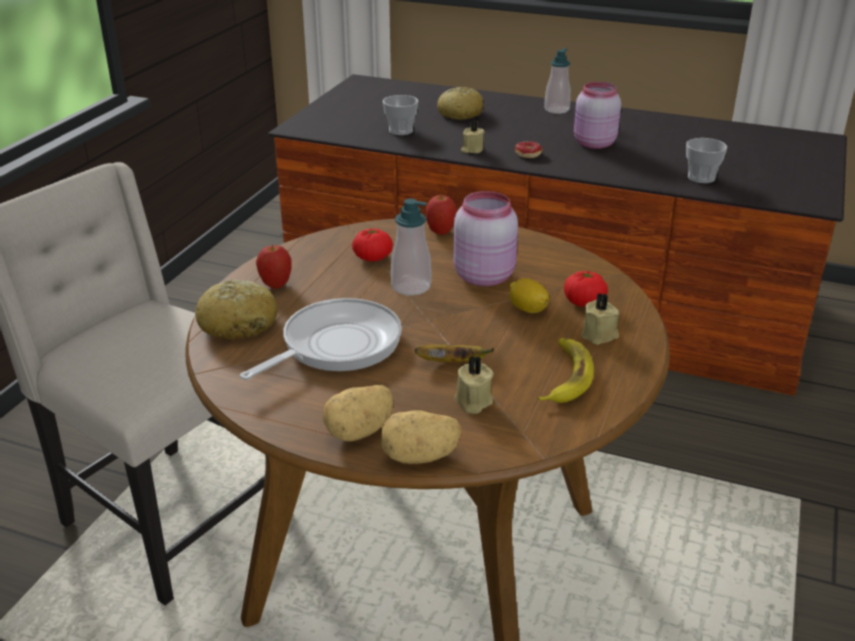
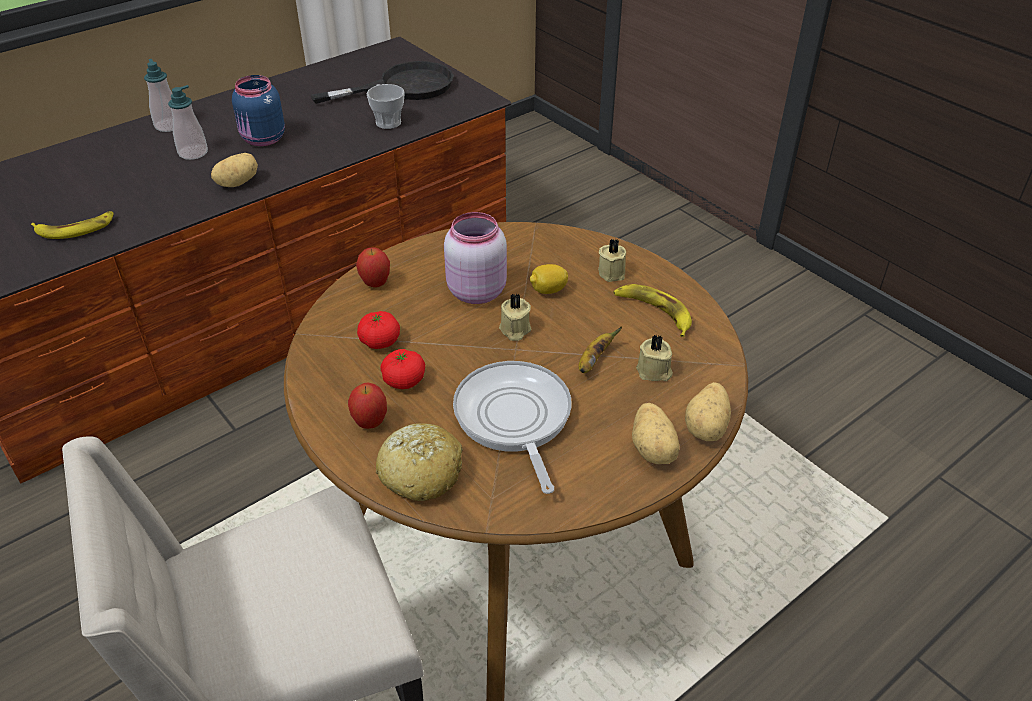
camera: 60 degrees left, 10 degrees up
(401, 131) = (75, 229): cup -> banana
(411, 286) = (454, 338): soap dispenser -> soap dispenser (193, 153)
(460, 113) = (92, 178): bread -> none
(472, 150) = (182, 205): beige candle -> beige candle (514, 330)
(525, 156) = (237, 183): donut -> potato
(584, 302) = (561, 259): tomato -> tomato (404, 380)
(593, 144) = (263, 140): pink jar -> blue jar
(767, 164) = (403, 87): none -> black frying pan

